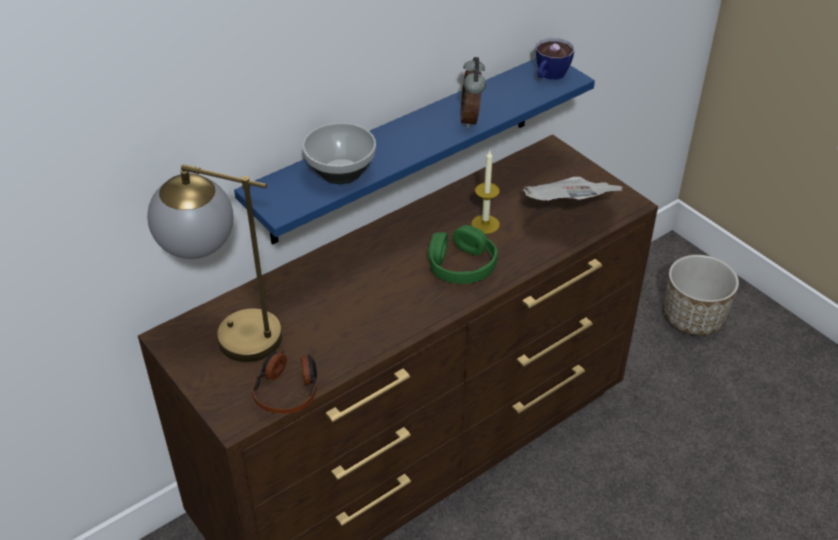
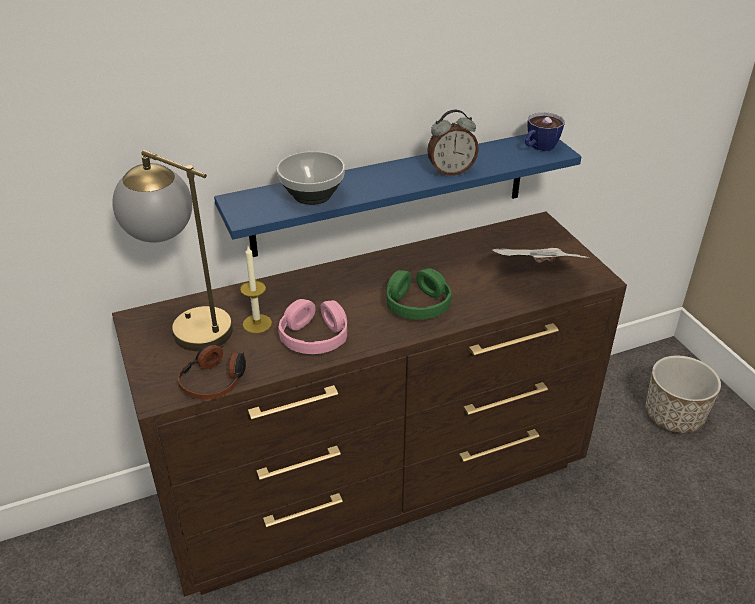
camera: 15 degrees right, 5 degrees down
(370, 321) = (314, 336): none -> pink headphones
(471, 119) = (451, 171): alarm clock -> alarm clock turned 120 degrees counterclockwise
(485, 224) = (453, 274): candle -> candle (257, 323)

